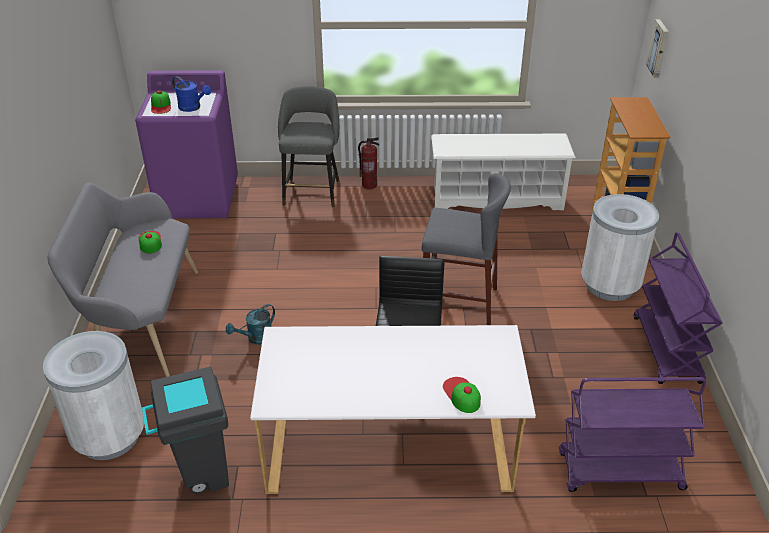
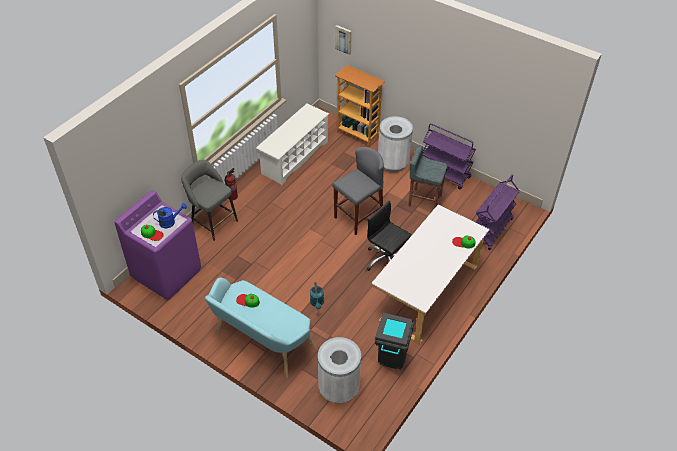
camera: 55 degrees left, 10 degrees up
(142, 321) = (261, 343): grey bench -> turquoise bench
(579, 354) = (424, 200): none -> grey stool

